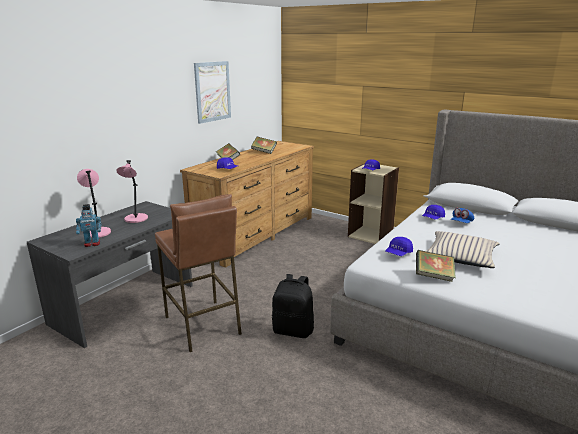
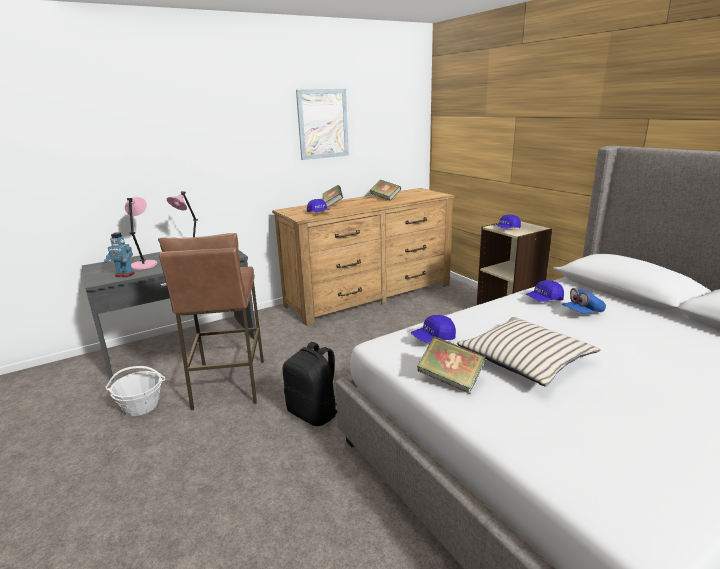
camera: 25 degrees right, 0 degrees up
(140, 360) = (141, 406): none -> basket

